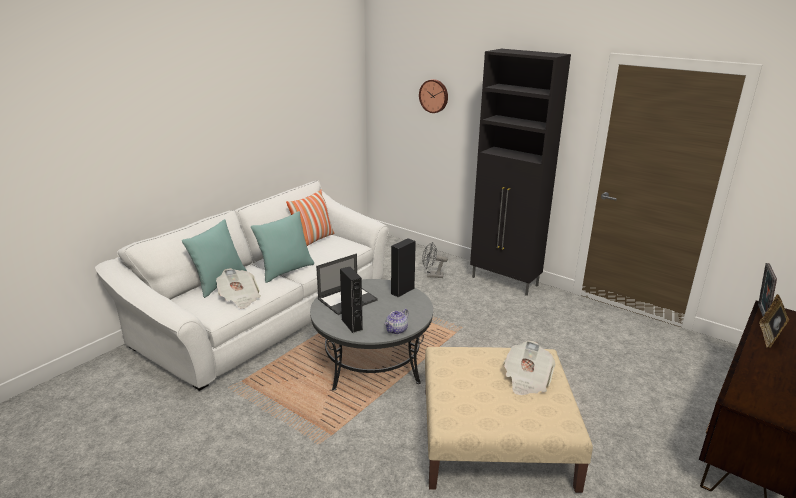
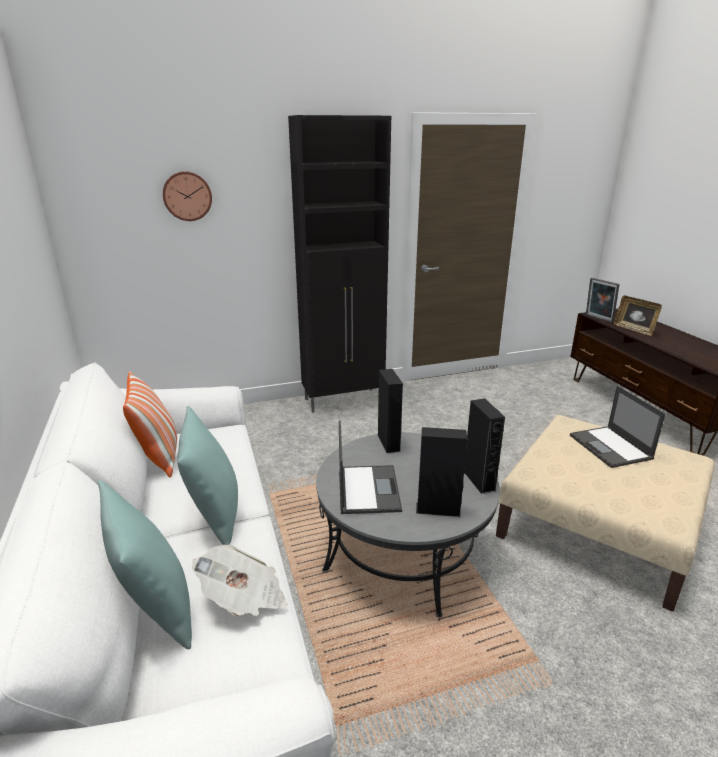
camera: 55 degrees left, 0 degrees up
(396, 330) = (479, 480): teapot -> black speaker
(432, 275) = (275, 432): grey fan -> none
(526, 380) = (611, 447): newspaper -> laptop

